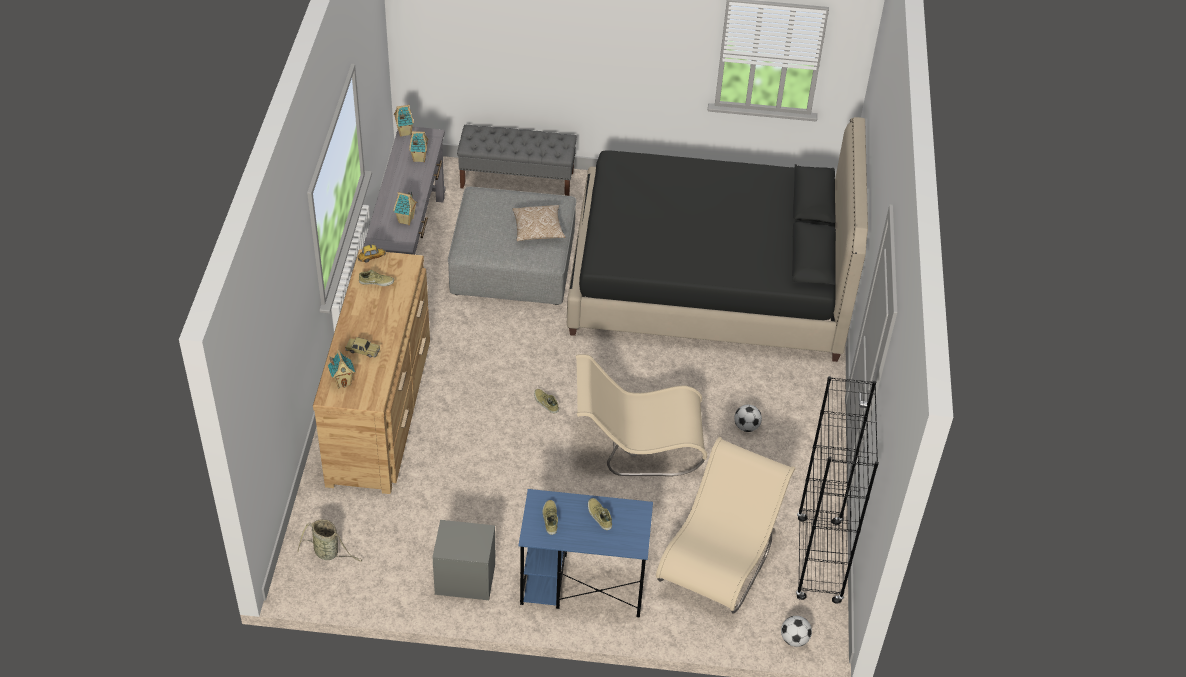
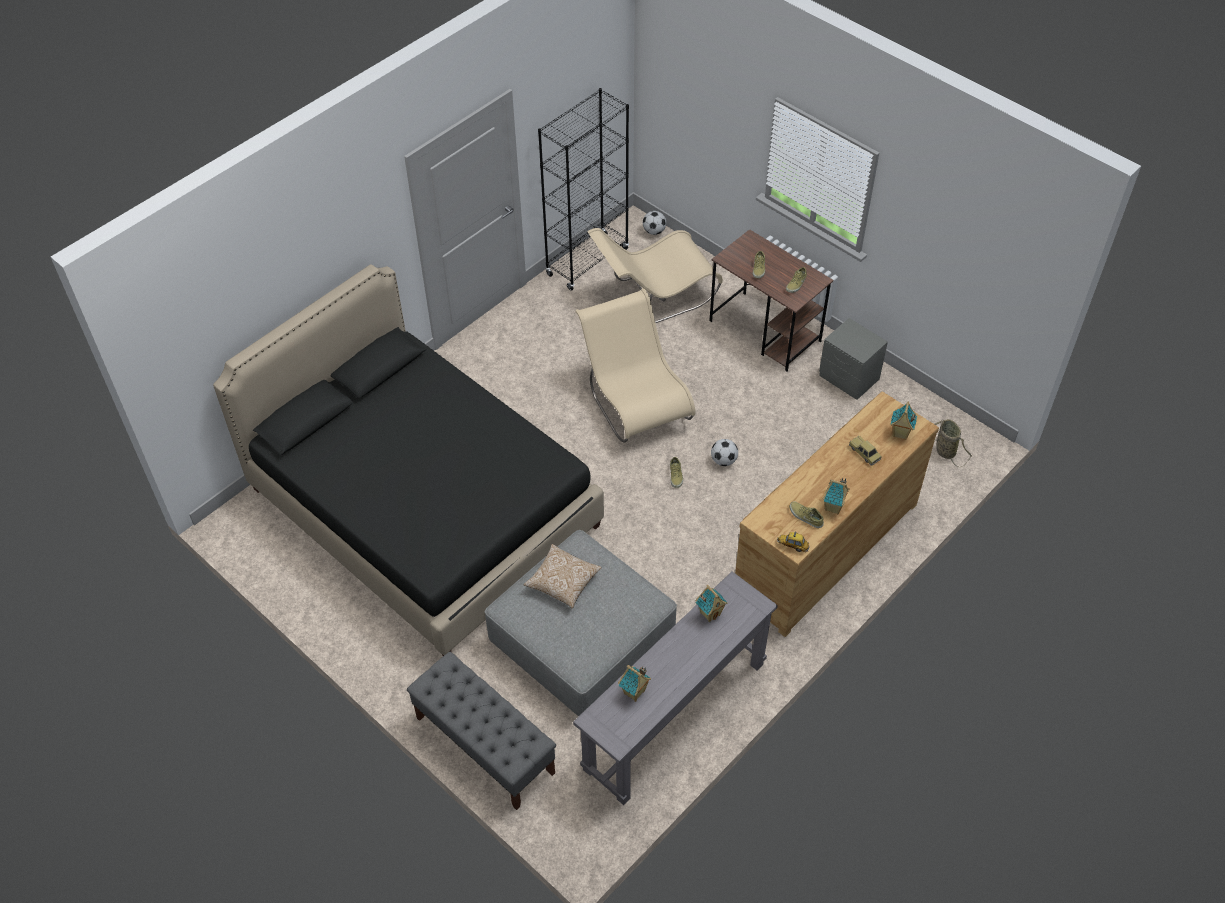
camera: 140 degrees left, 5 degrees up
(404, 132) = (622, 744): toy house -> toy house (834, 507)
(582, 584) = (765, 331): blue desk -> brown desk
(637, 446) = (635, 400): beige chair -> beige chair turned 150 degrees counterclockwise
(746, 427) = (536, 369): football -> football (723, 460)

